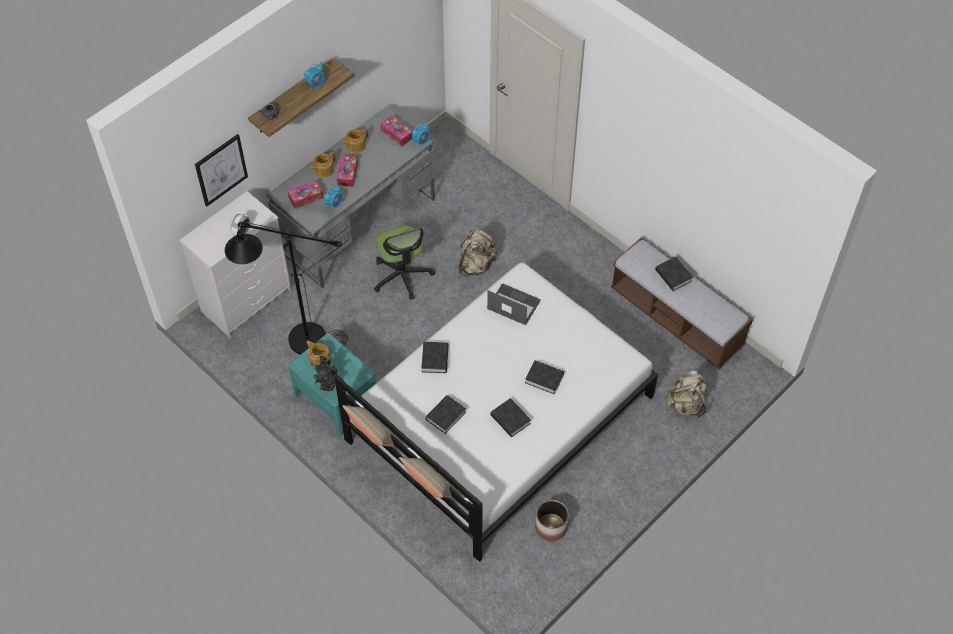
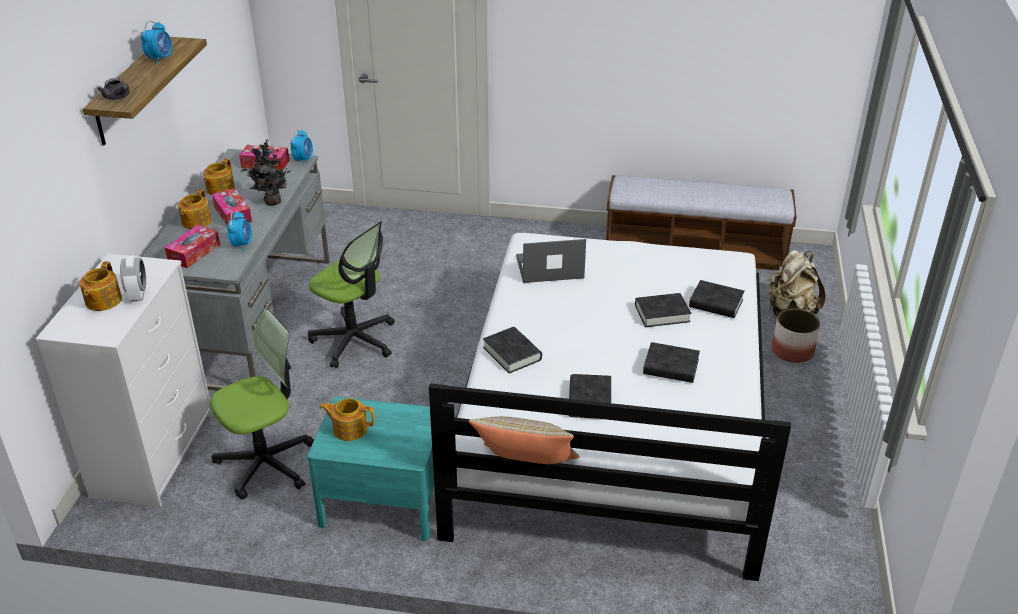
camera: 35 degrees left, 20 degrees down
(221, 170) = (65, 207): picture -> none
(223, 229) = (102, 301): none -> teapot
(296, 339) = (266, 463): black floor lamp -> office chair
(327, 386) = (390, 452): potted plant -> potted plant (271, 202)
(434, 488) = (662, 485): beige pillow -> none
(476, 265) = (435, 295): beige backpack -> none
(551, 527) = (795, 493): planter -> planter (792, 351)
(673, 276) = (682, 186): black book -> black book (716, 303)

